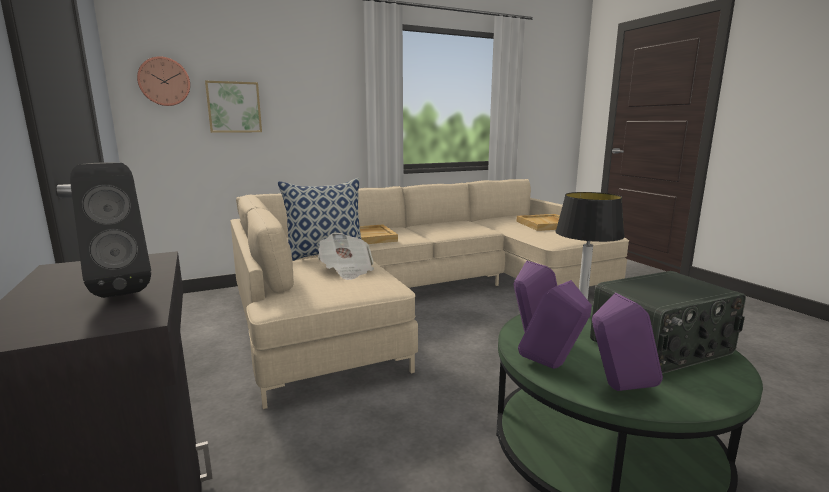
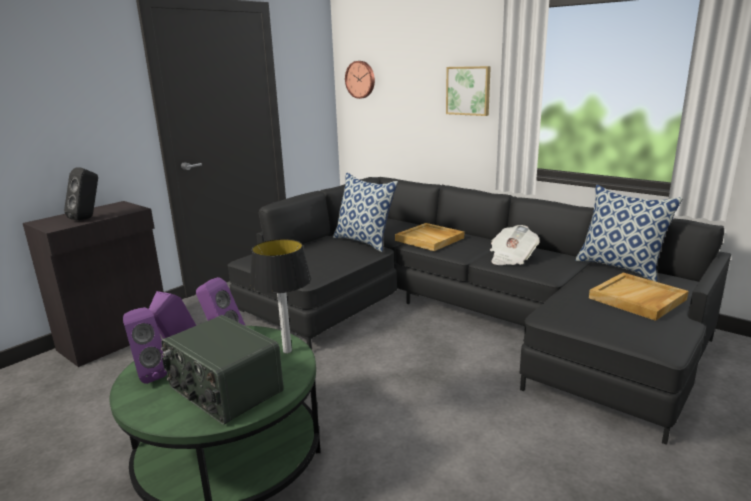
camera: 65 degrees right, 5 degrees up
(234, 107) = (400, 99): picture -> picture (468, 90)
(346, 270) = (328, 256): newspaper -> newspaper (511, 258)
(419, 296) = (460, 316): beige sofa -> black sofa
(495, 218) = (620, 267): none -> pillow

